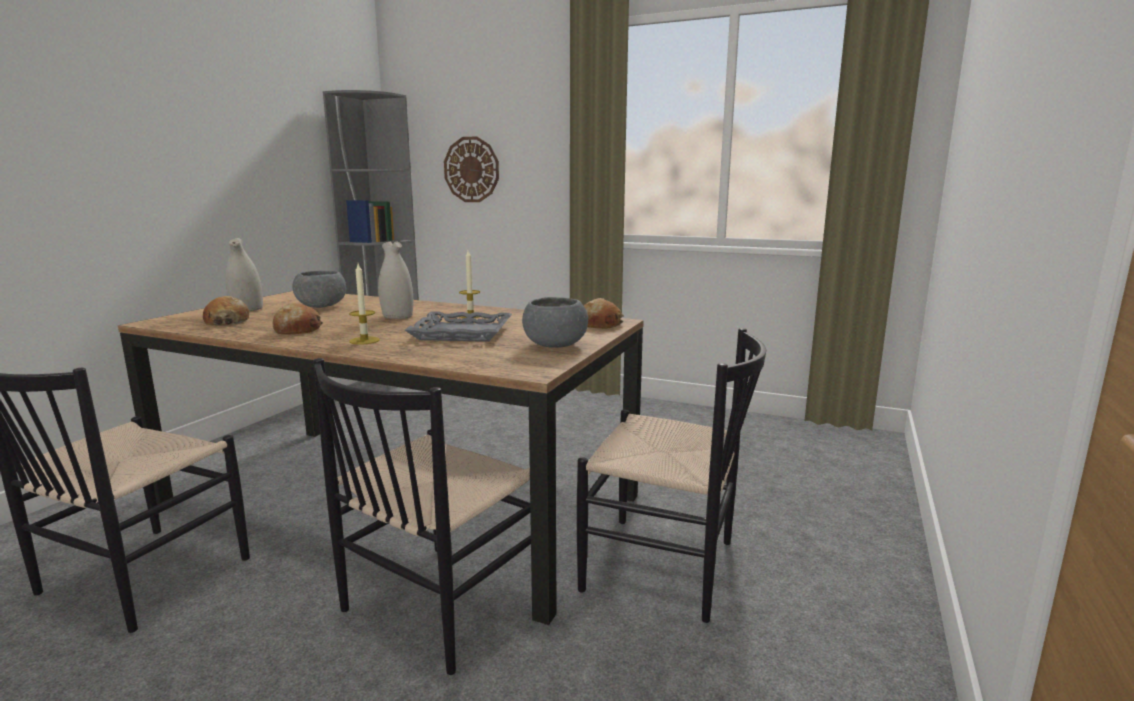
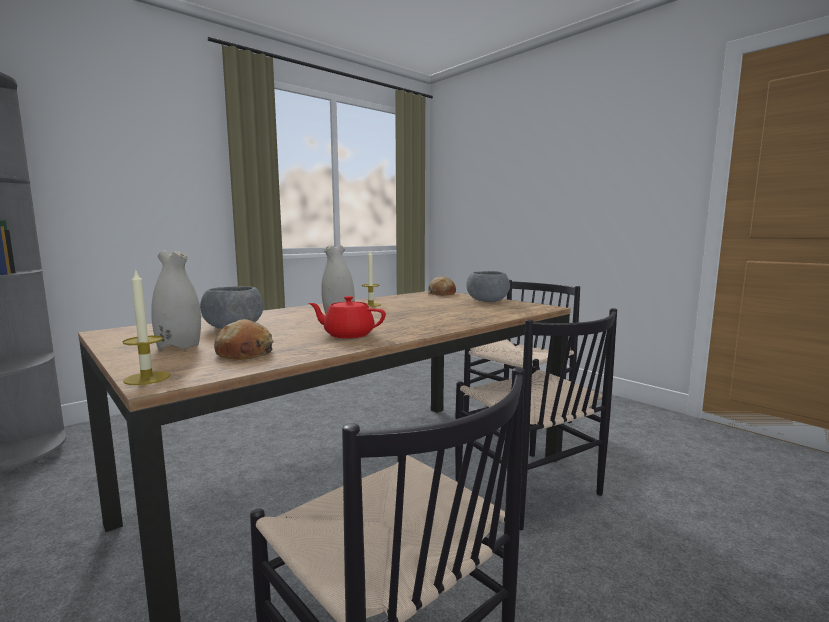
camera: 65 degrees left, 5 degrees down
(297, 330) = (348, 335): bread -> red teapot
(364, 340) = (425, 323): candle -> candle (147, 378)
(461, 333) = (431, 309): grey tray -> none
(471, 169) = (97, 188): wall clock -> none

